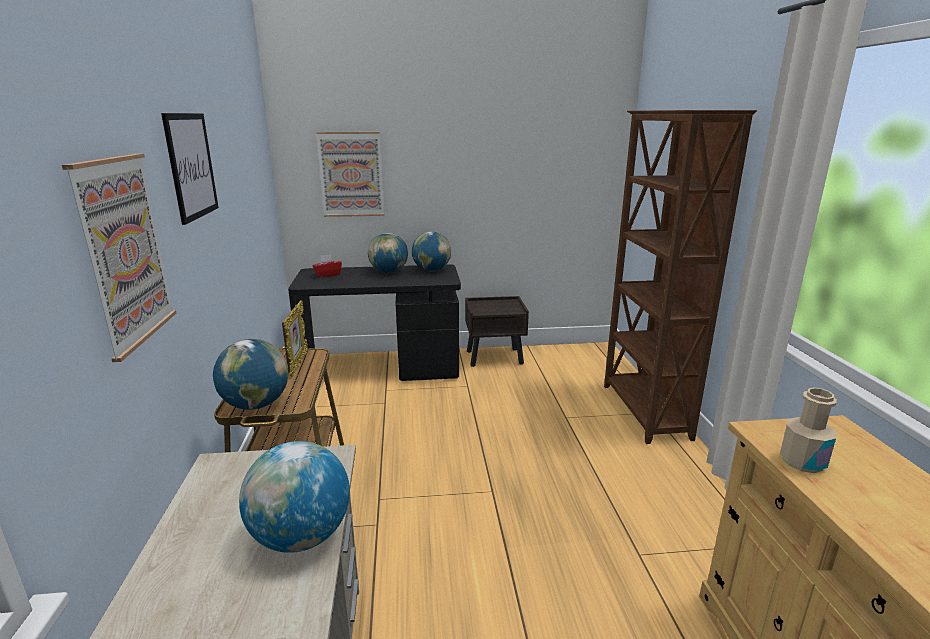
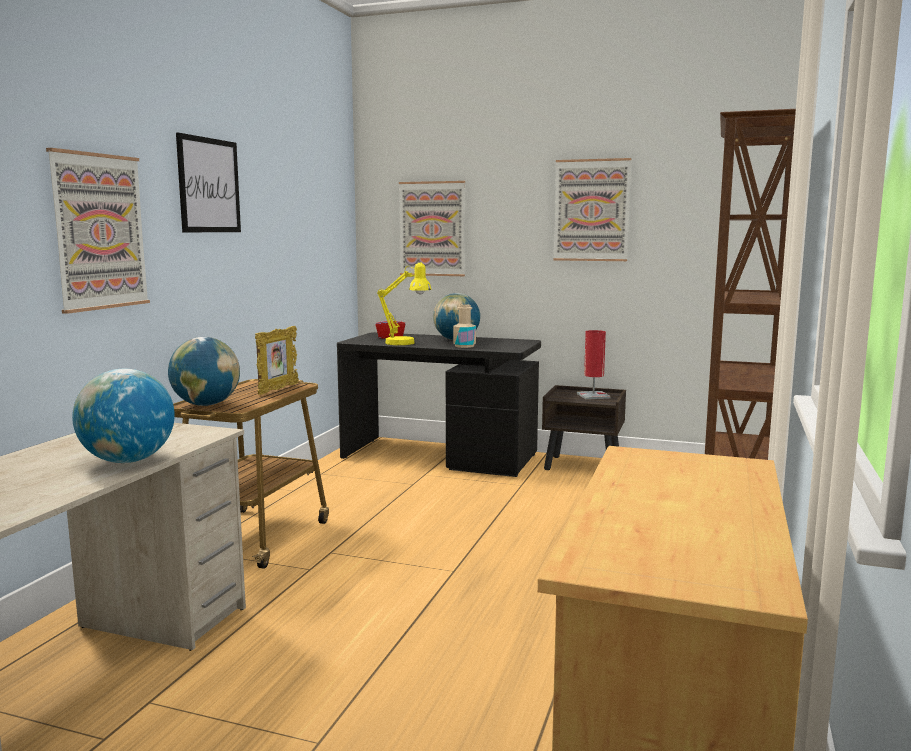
camera: 25 degrees right, 10 degrees down
(353, 282) = (406, 343): none -> yellow table lamp
(431, 270) = (506, 342): globe -> none
(490, 158) = (591, 210): none -> picture
(501, 305) = (593, 396): none -> red table lamp
(802, 461) = (633, 474): beige bottle -> beige bottle (464, 346)

